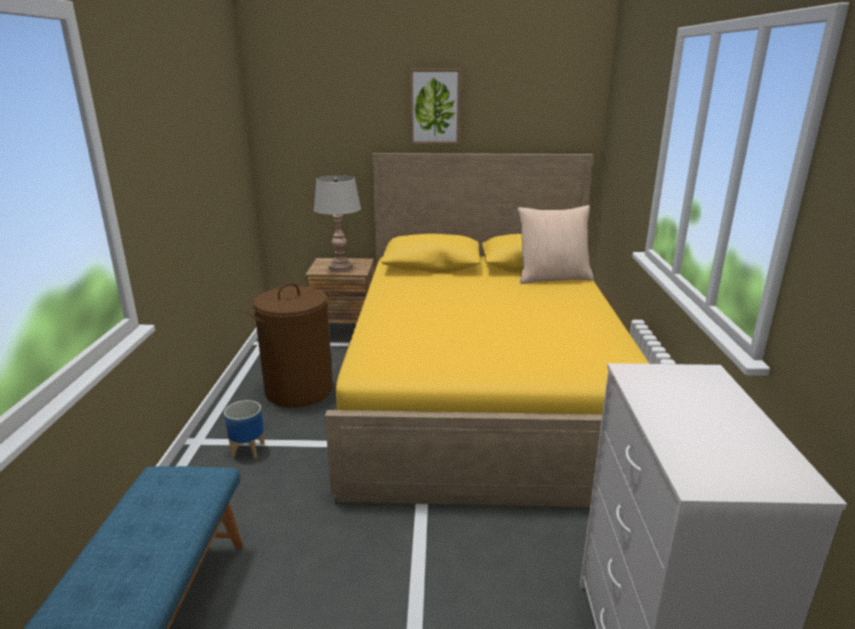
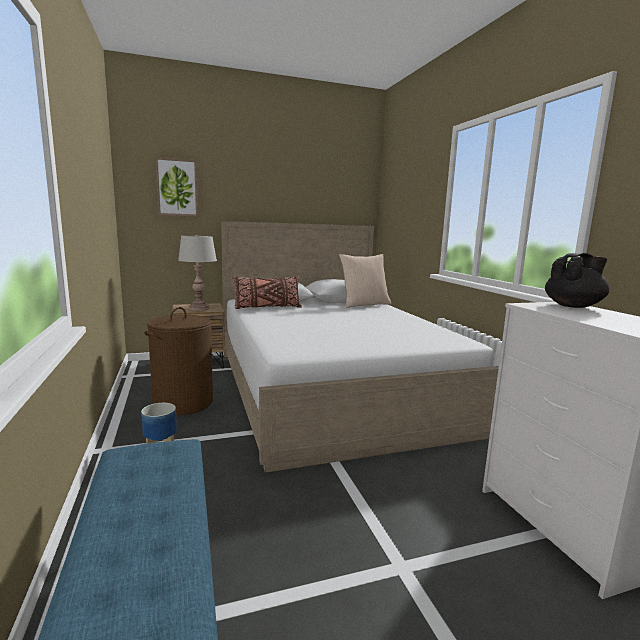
camera: 20 degrees left, 10 degrees down
(415, 277) = (267, 307): none -> brown pillow
(435, 107) = (267, 189): picture -> picture (177, 187)
(484, 391) = (332, 387): yellow bed -> white bed
(704, 382) = (573, 306): none -> black teapot

